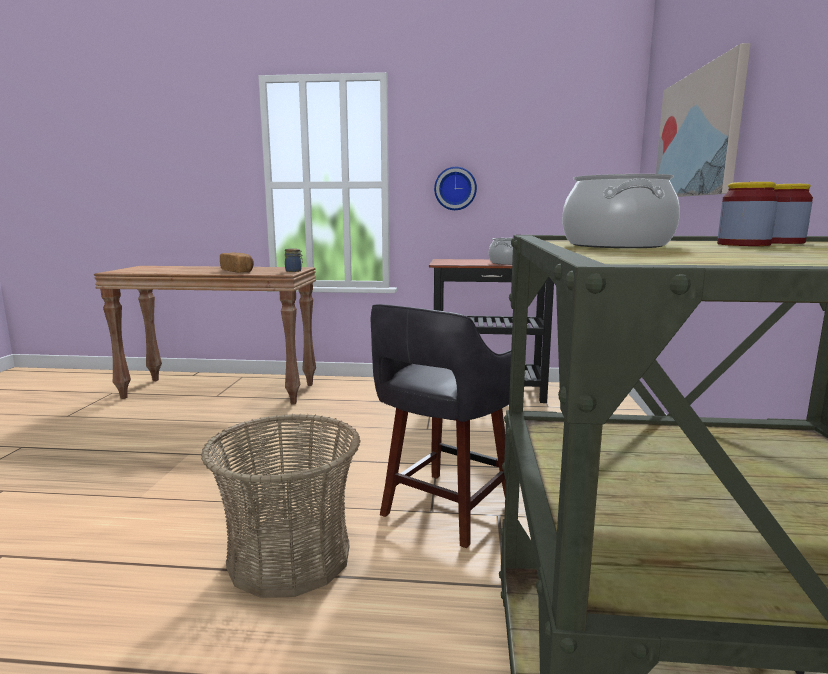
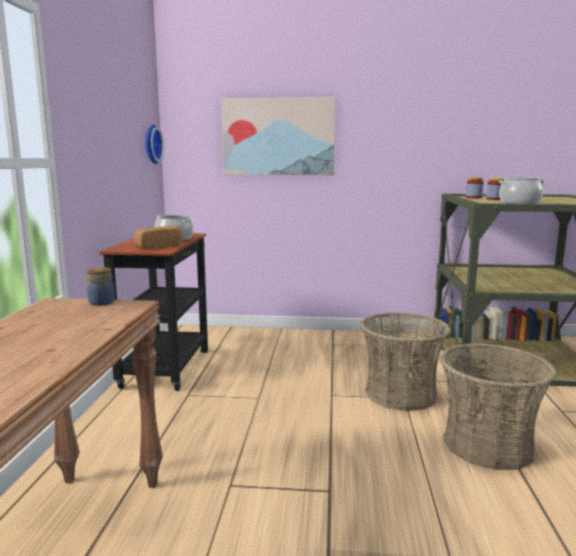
camera: 90 degrees left, 0 degrees up
(238, 271) = (66, 331): bread -> bread (158, 246)
(444, 510) = (401, 394): grey stool -> basket
(455, 188) = (96, 167): wall clock -> wall clock (151, 144)

